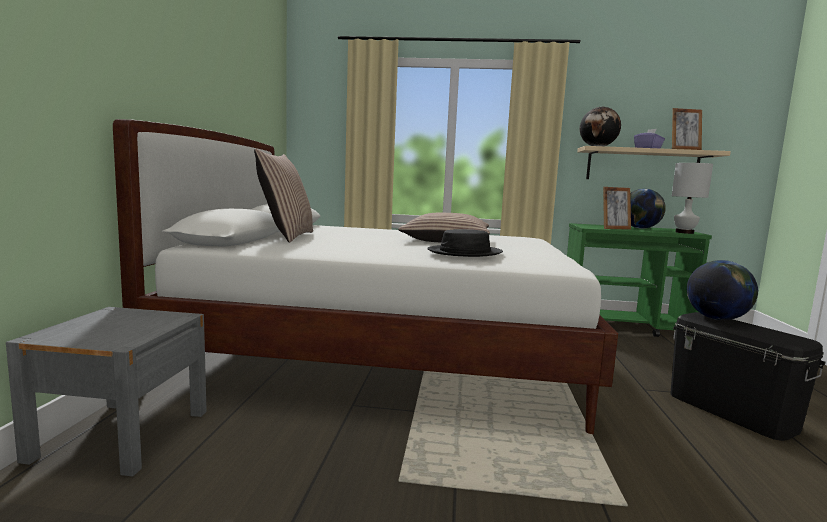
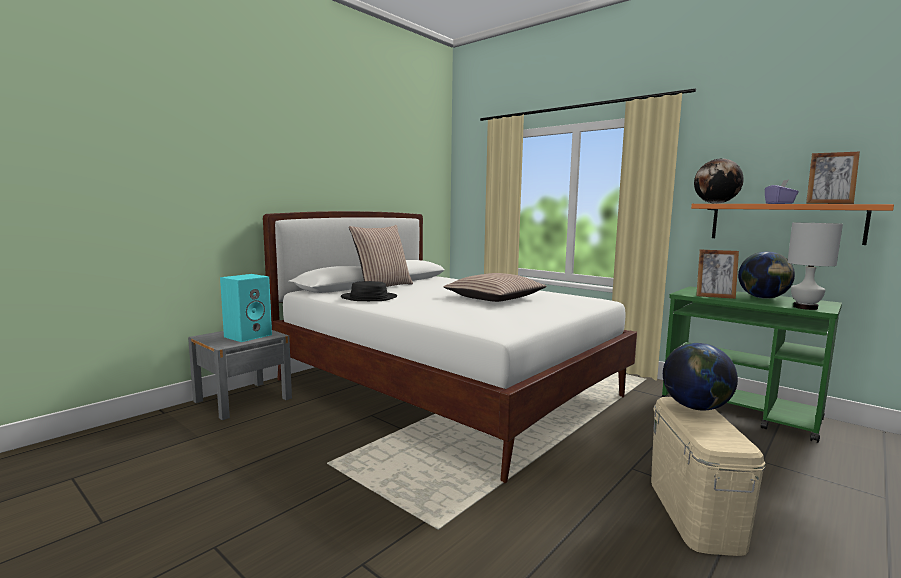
camera: 35 degrees right, 0 degrees up
(134, 323) = (248, 335): none -> turquoise speaker
(465, 252) = (453, 310): black hat -> black hat (369, 298)
(642, 166) = (784, 223): beige shelf -> orange shelf
(731, 411) = (694, 512): black storage box -> beige storage box

